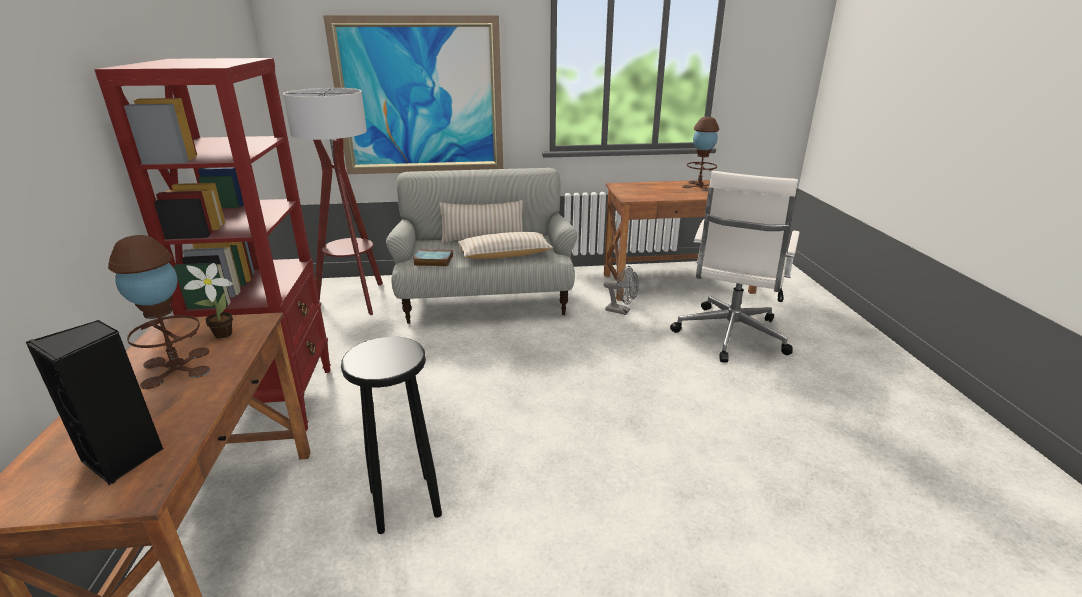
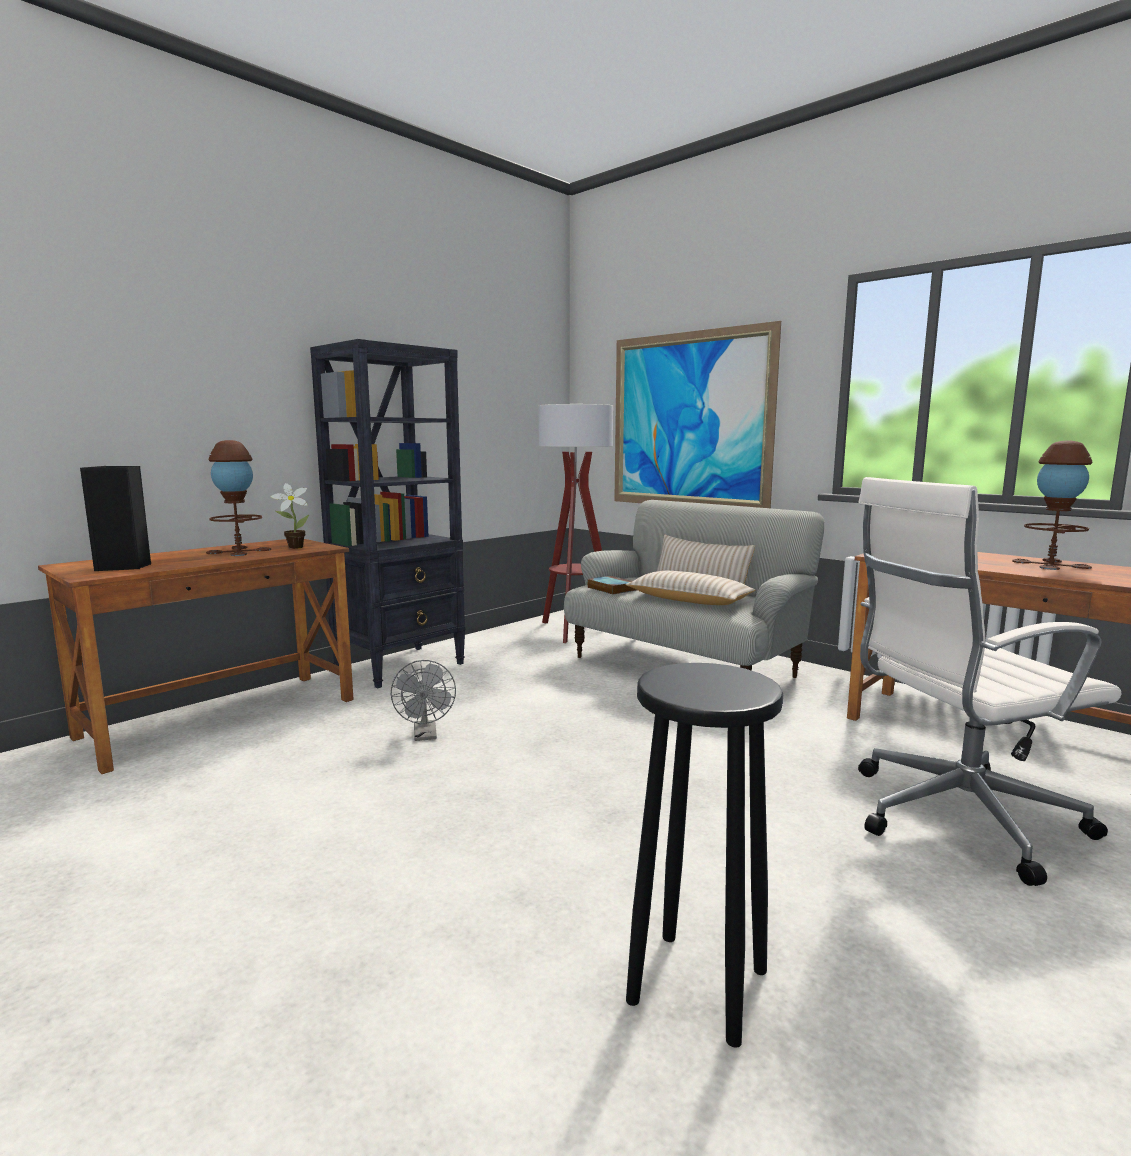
camera: 50 degrees right, 15 degrees down
(279, 400) = (401, 666): red bookcase -> black bookcase
(405, 503) = (332, 755): black stool -> black stool (697, 986)
(621, 311) = (829, 729): grey fan -> grey fan (426, 736)

